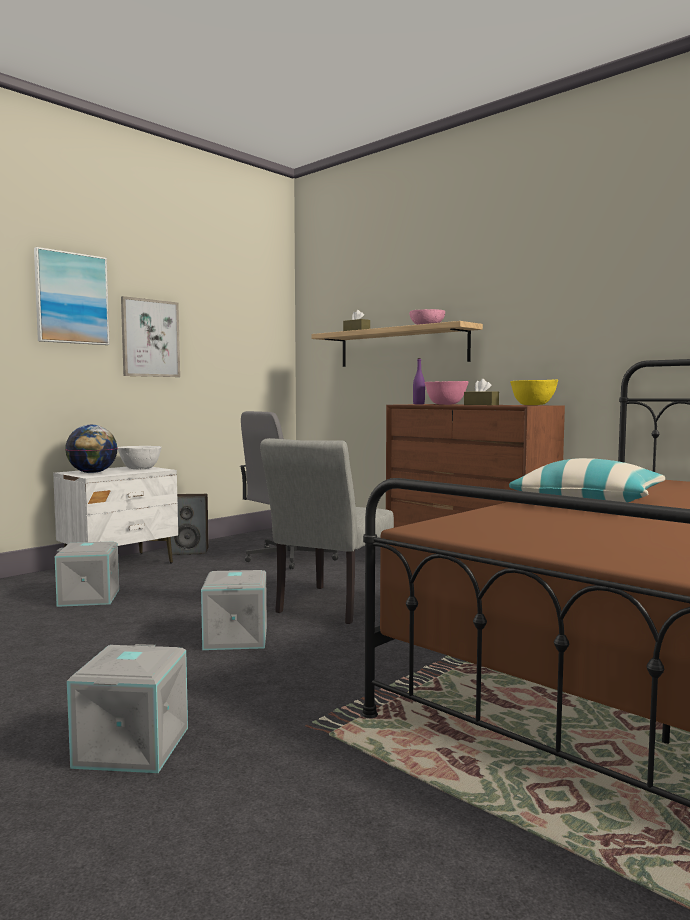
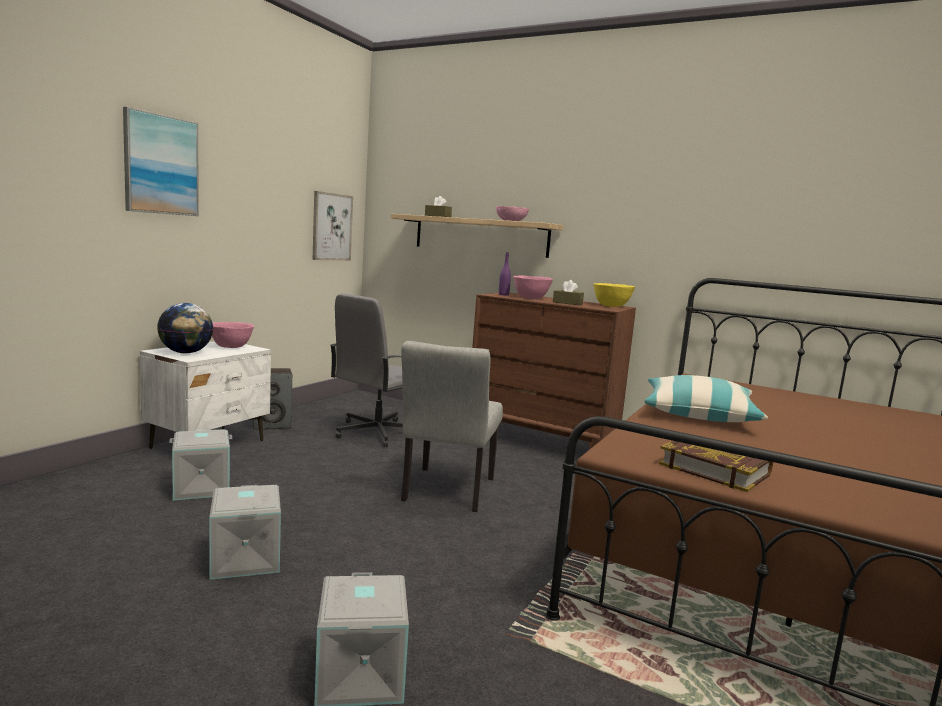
camera: 15 degrees left, 5 degrees up
(140, 469) = (230, 347): white bowl -> pink bowl
(150, 338) = (236, 209): picture -> picture (331, 227)
(234, 638) = (380, 533): grey storage box -> grey storage box (244, 559)
(536, 538) = (714, 469): none -> book

